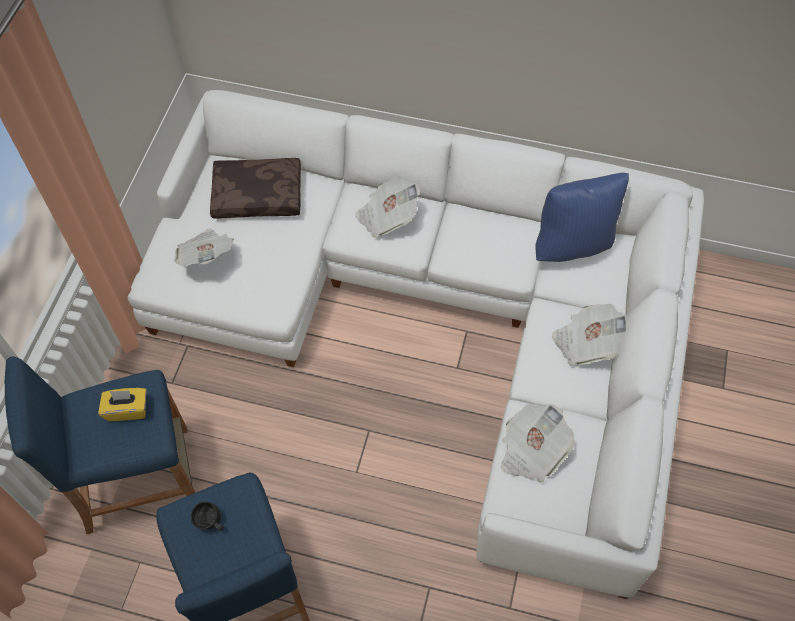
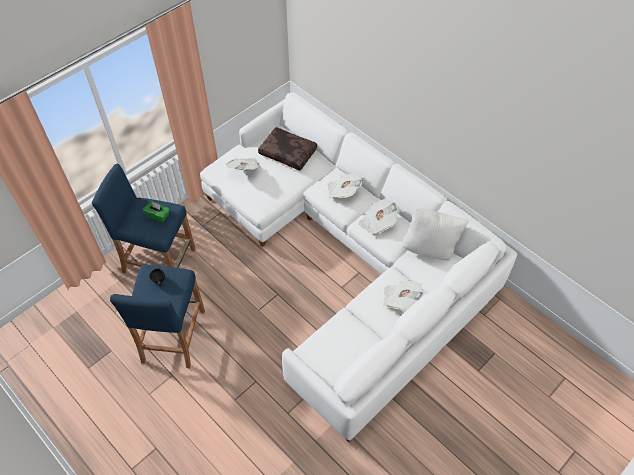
camera: 30 degrees right, 5 degrees down
(127, 409) = (158, 216): yellow tissue box -> green tissue box
(532, 451) = (335, 335): newspaper -> newspaper (377, 223)
(573, 244) = (430, 249): blue pillow -> white pillow

